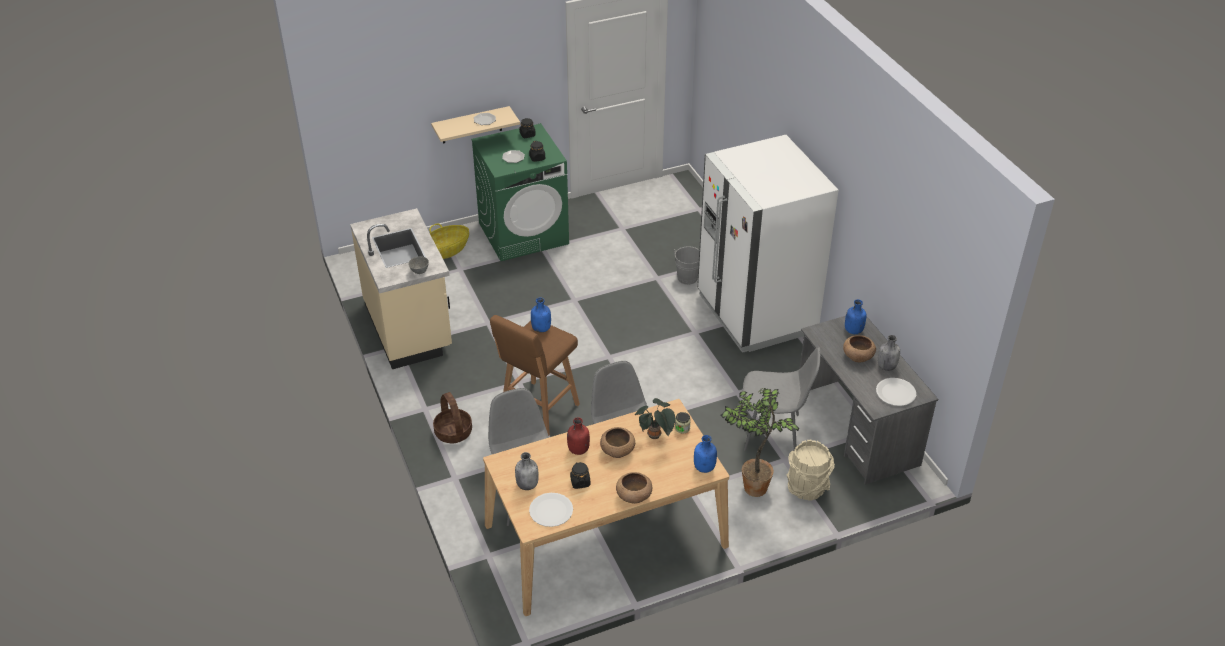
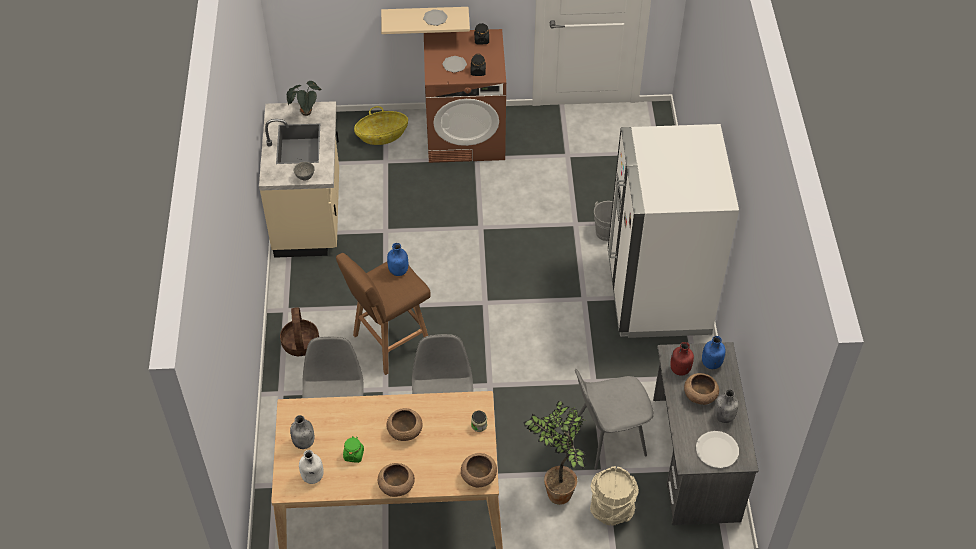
camera: 20 degrees right, 10 degrees up
(524, 233) = (466, 135): green washing machine -> brown washing machine
(551, 511) = (312, 477): white plate -> white bottle
(578, 450) = (368, 419): red bottle -> red bottle (679, 369)
(580, 482) = (354, 455): black jar -> green jar
(655, 436) = (448, 426): potted plant -> potted plant (306, 113)
(705, 467) = (479, 476): blue bottle -> brown bowl
(773, 433) = (608, 438): grey chair -> grey chair turned 135 degrees clockwise

